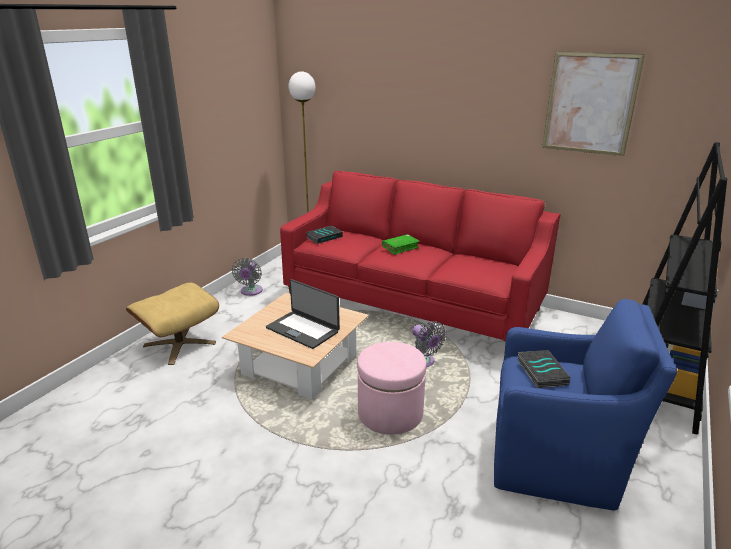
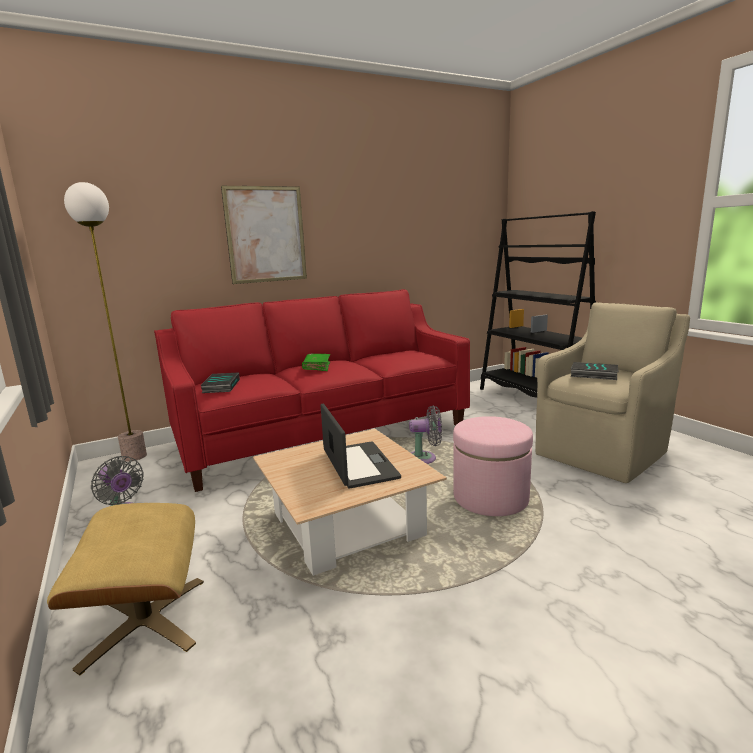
camera: 55 degrees left, 10 degrees down
(303, 329) = (358, 465): laptop -> laptop turned 90 degrees counterclockwise
(557, 461) = (603, 452): blue armchair -> beige armchair
(590, 103) = (409, 204): picture -> picture (266, 234)

